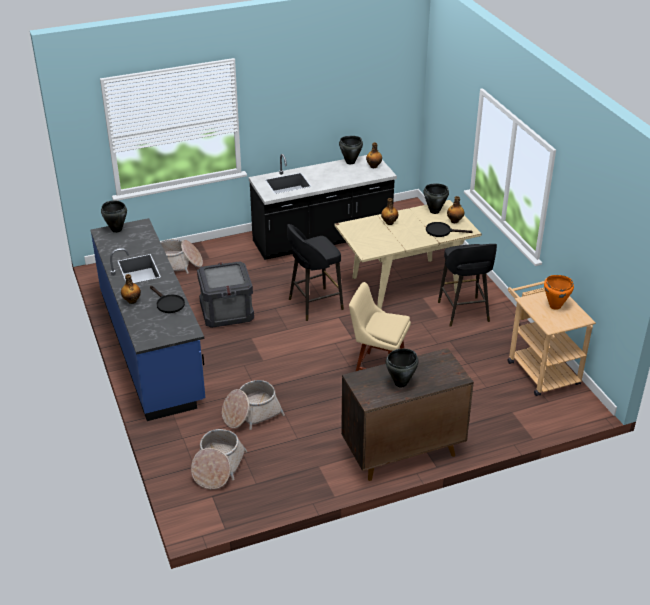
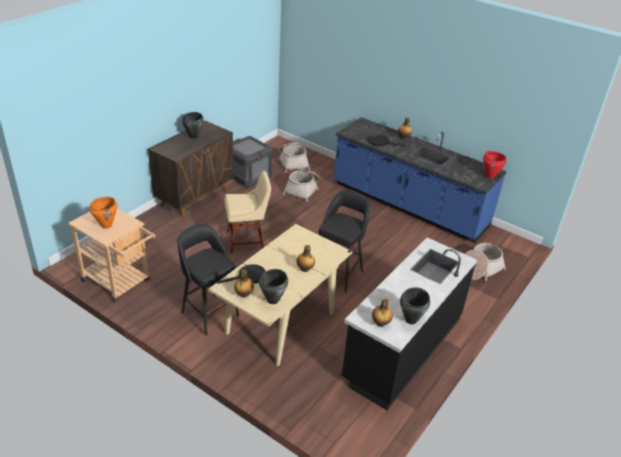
camera: 145 degrees right, 0 degrees up
(116, 230) = (490, 176): black cooking pot -> red cooking pot
(226, 312) = (394, 244): crate -> crate (248, 175)

